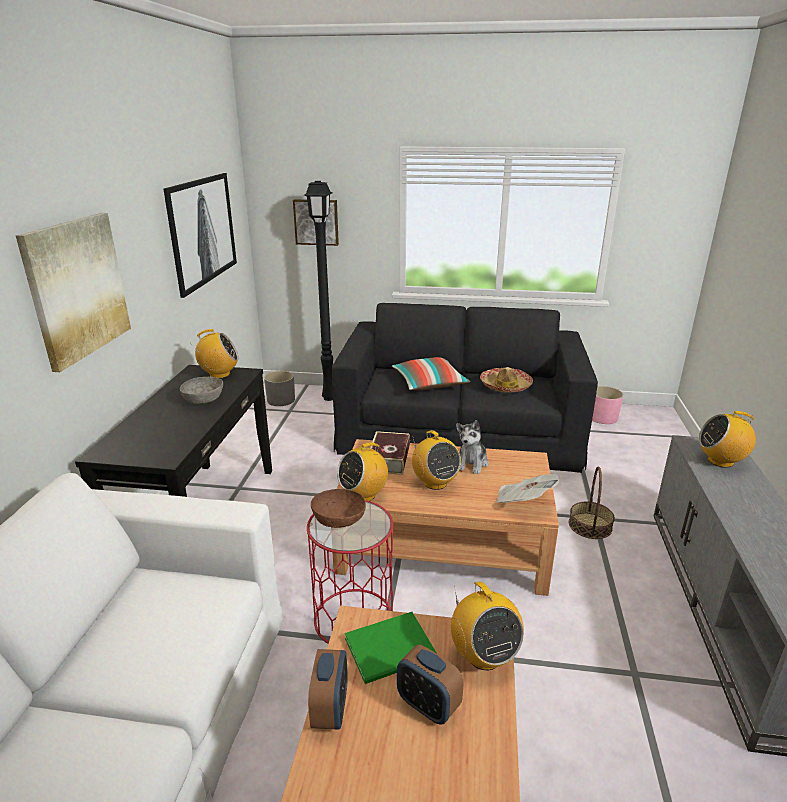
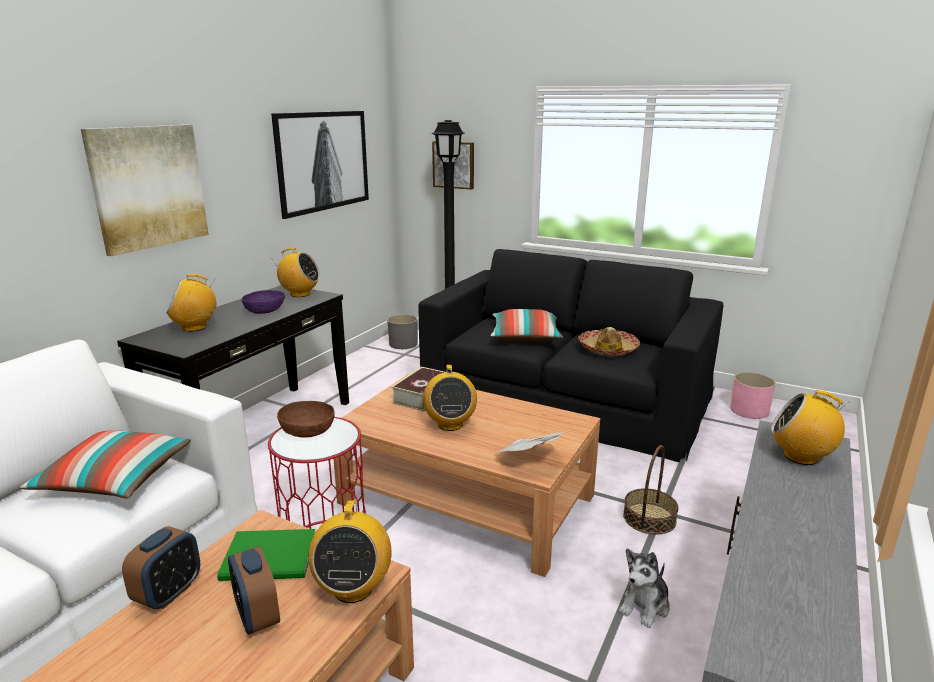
camera: 20 degrees right, 5 degrees down
(170, 612) = (115, 479): none -> pillow
(203, 400) = (265, 311): grey bowl -> purple bowl
(363, 495) = (369, 422): radio -> radio (195, 327)
(471, 463) = (505, 414): plush toy -> plush toy (645, 606)

